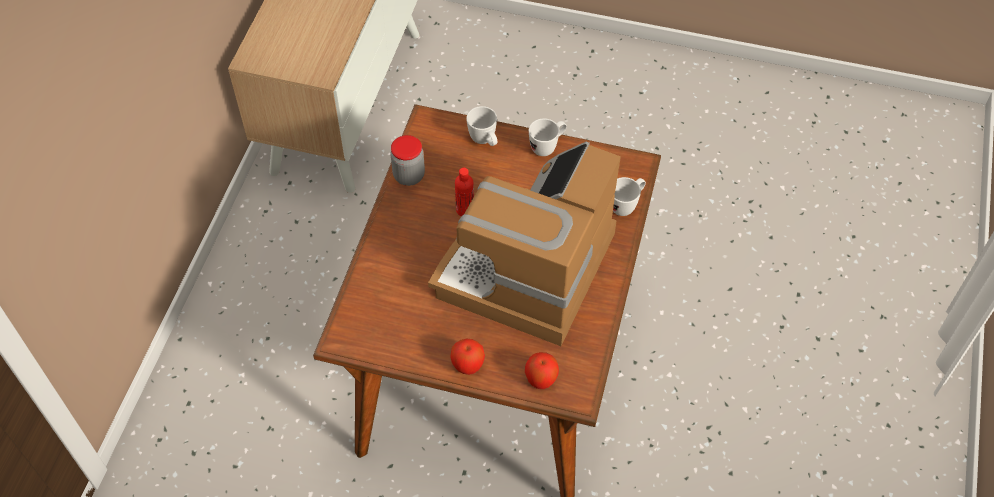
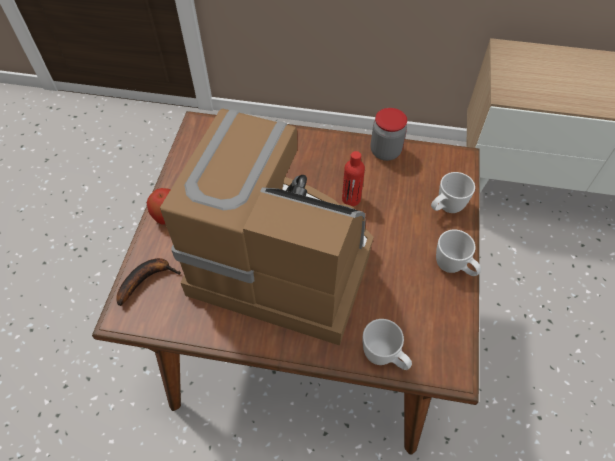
camera: 85 degrees right, 0 degrees up
(541, 379) = (147, 279): apple -> banana

